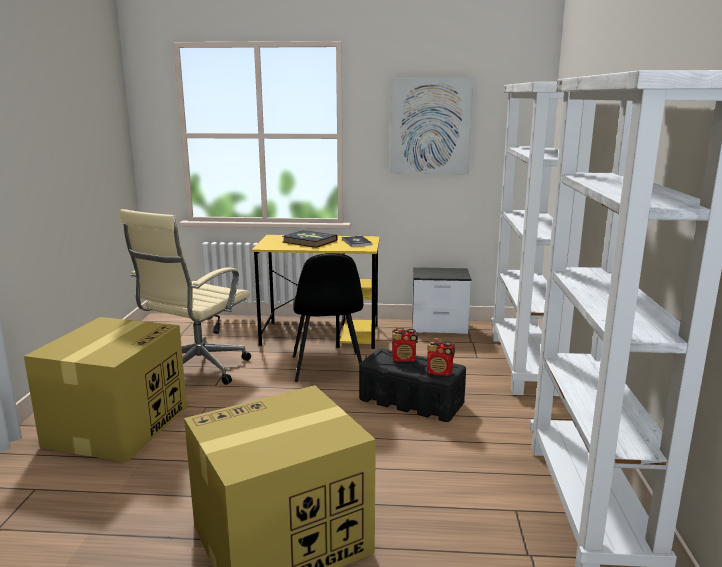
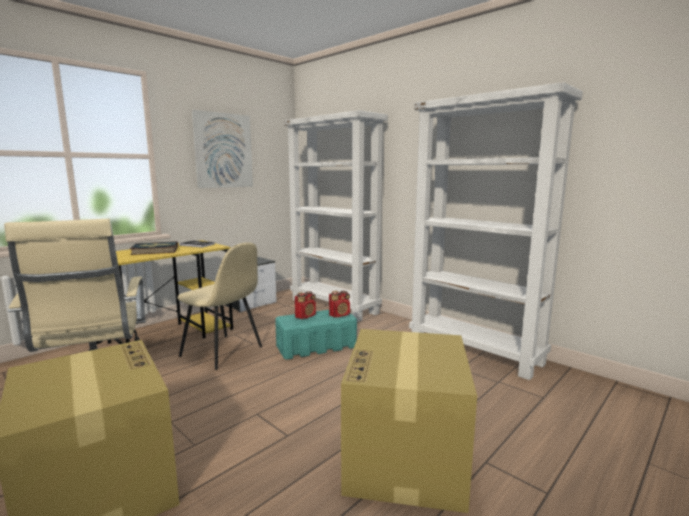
camera: 50 degrees left, 5 degrees down
(327, 368) = (223, 352): black chair -> beige chair
(412, 401) = (317, 346): black storage box -> turquoise storage box

